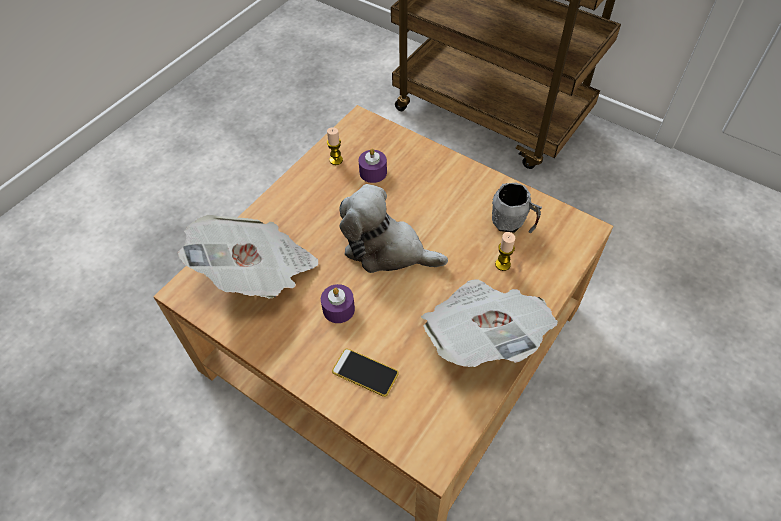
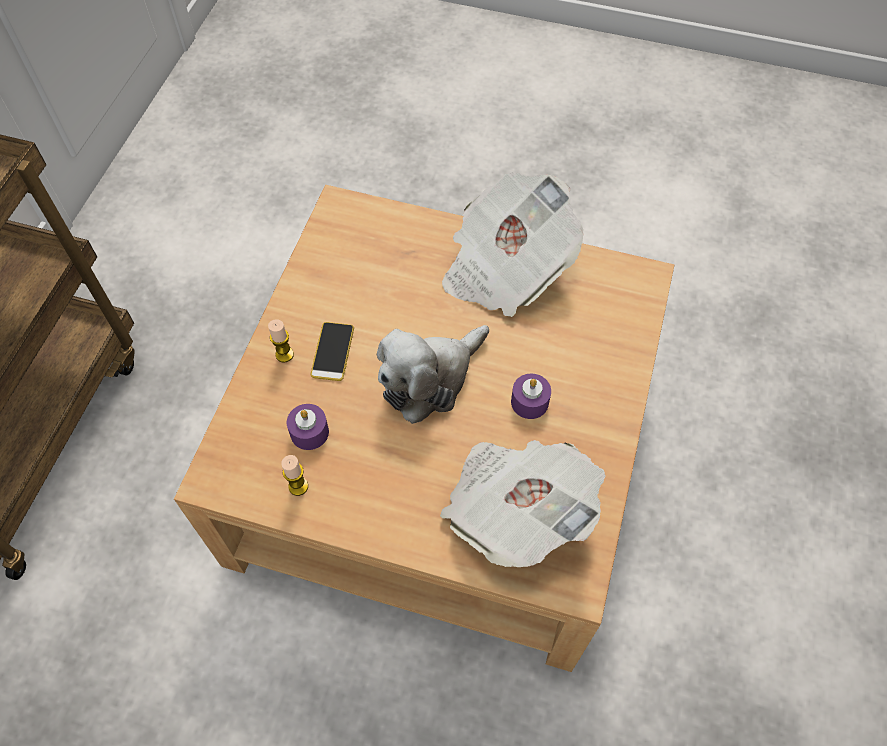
camera: 110 degrees left, 5 degrees up
(365, 372) = (591, 353): phone -> phone (332, 351)
(387, 249) = (430, 379): plush toy -> plush toy turned 45 degrees clockwise
(502, 264) = (411, 266): candle -> candle (284, 354)
(513, 224) = (351, 268): grey mug -> none

